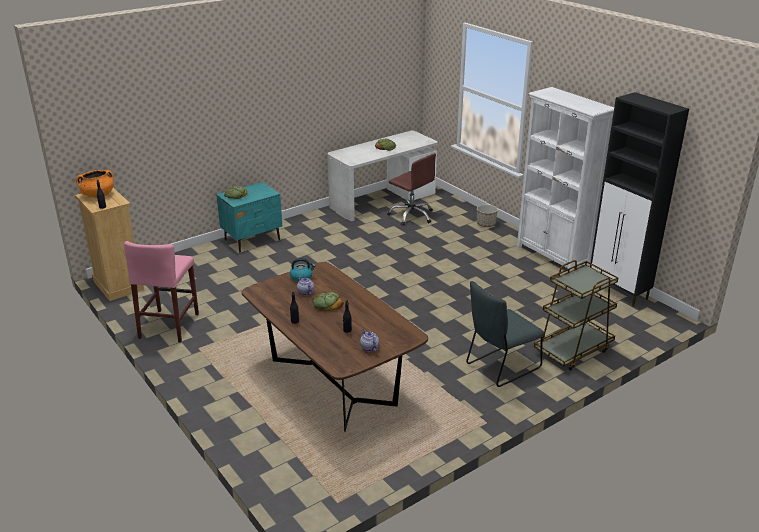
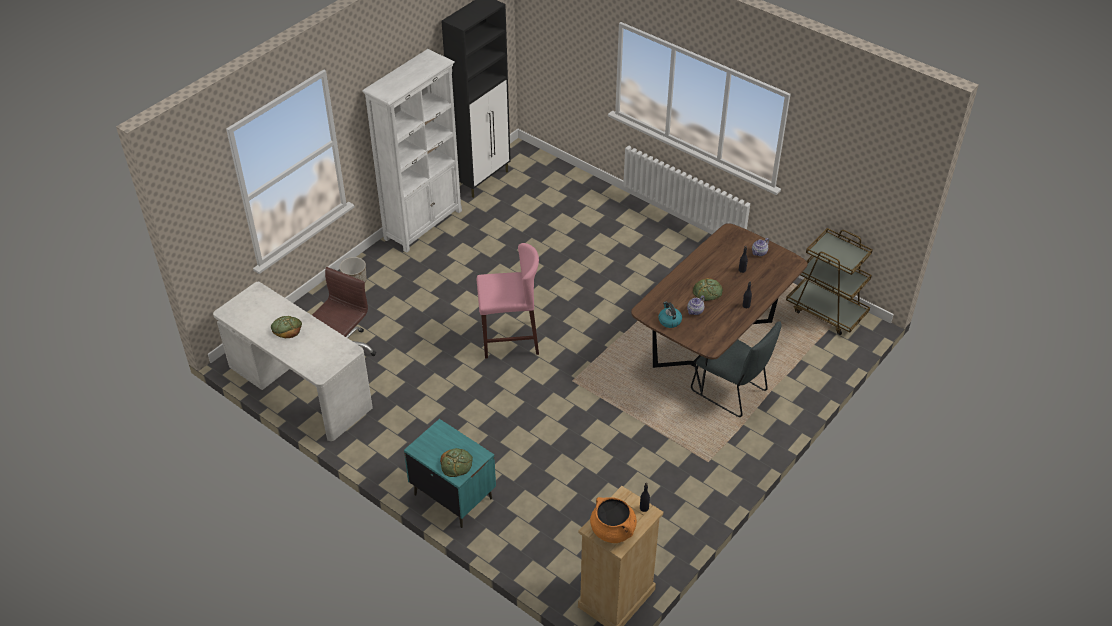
camera: 105 degrees left, 15 degrees up
(169, 326) = (679, 504): pink stool -> pink stool (510, 340)
(500, 367) = (639, 244): grey chair -> grey chair (731, 392)
(573, 350) = (595, 204): brown cart -> brown cart (826, 311)

